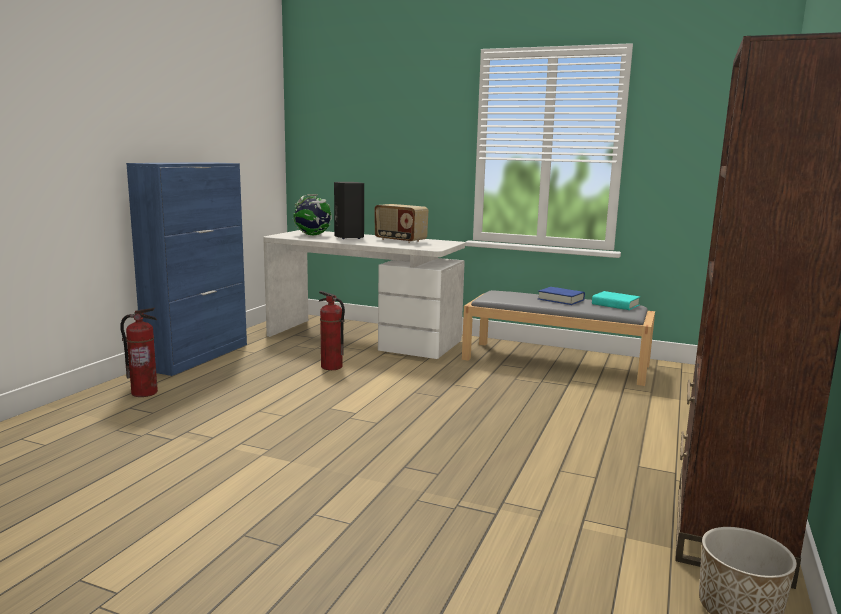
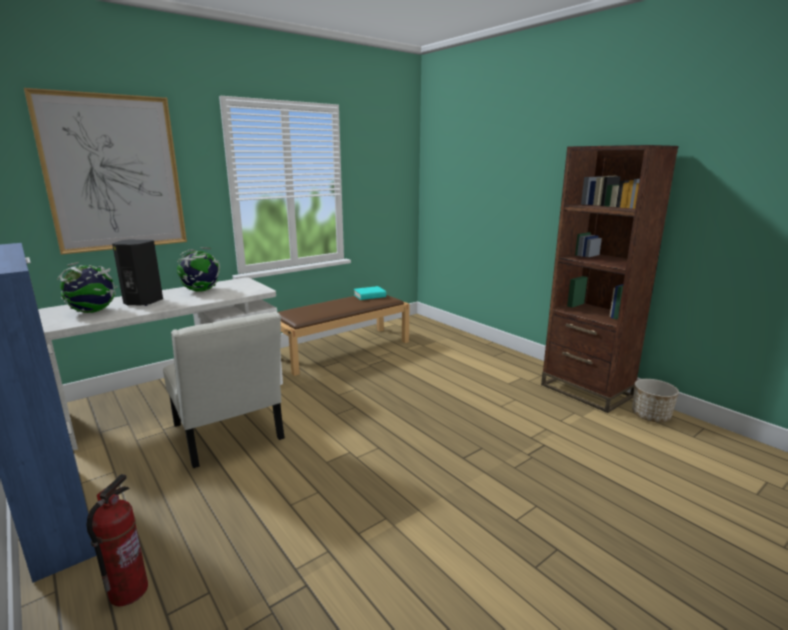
camera: 60 degrees left, 5 degrees up
(331, 367) = (229, 435): fire extinguisher -> white chair
(380, 127) = (114, 174): none -> picture
(400, 240) = (201, 291): radio -> globe
(556, 362) = (343, 349): grey bench -> brown bench
(560, 299) = (338, 303): blue book -> none

